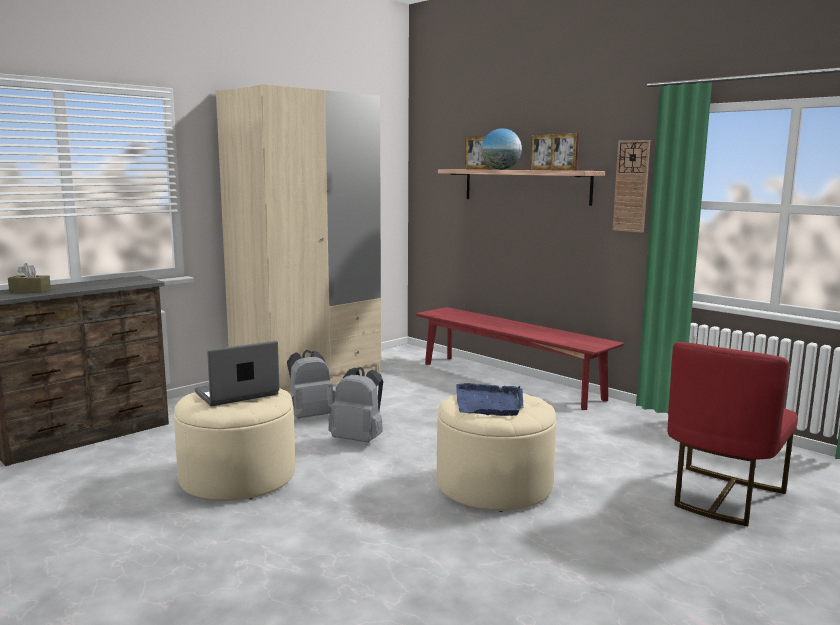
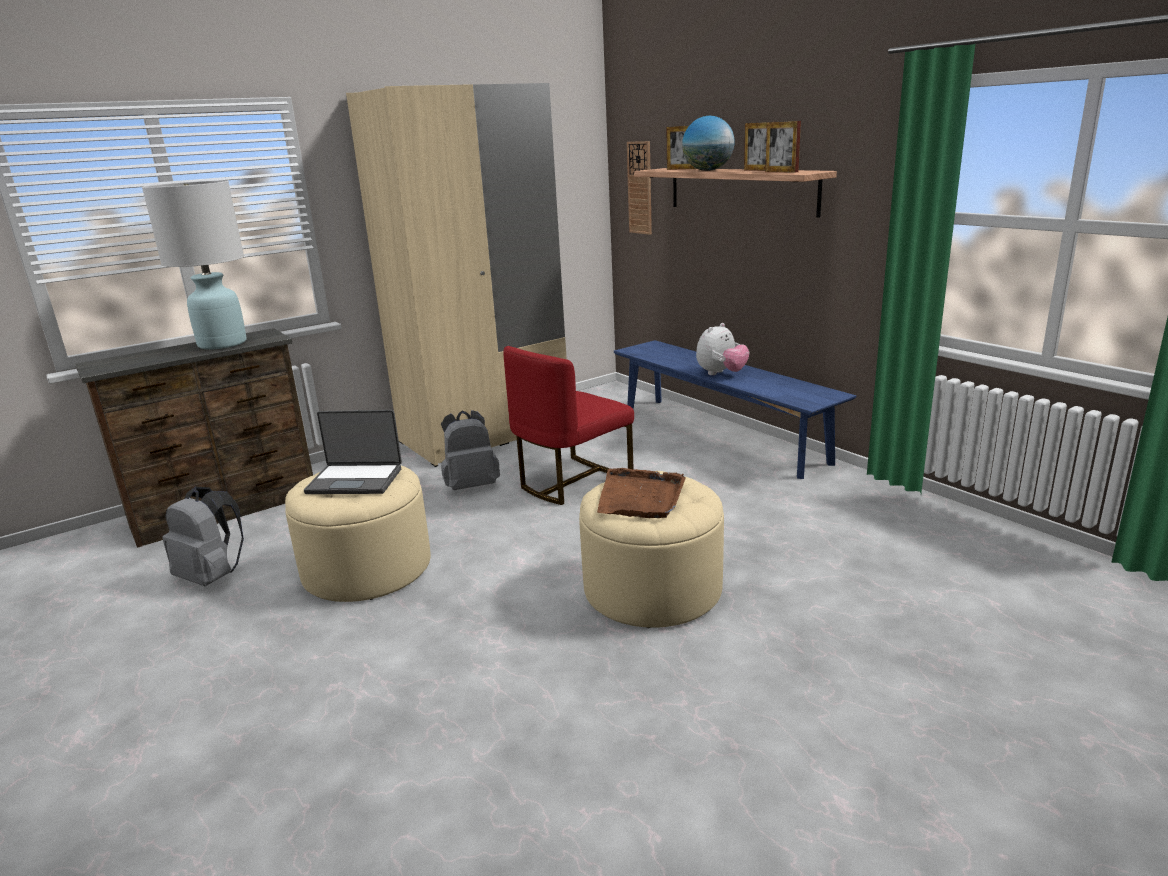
camera: 10 degrees right, 10 degrees up
(30, 290) = (141, 357): brown tissue box -> none
(101, 283) = (222, 343): none -> white table lamp
(237, 394) = (355, 480): laptop -> laptop turned 150 degrees counterclockwise
(359, 440) = (516, 519): grey backpack -> grey backpack (212, 577)
(489, 403) = (640, 497): blue tray -> brown tray
(509, 380) = (720, 434): red bench -> blue bench
(512, 328) = (721, 374): none -> plush toy
(631, 186) = (869, 192): wall clock -> wall clock (640, 188)
(722, 497) = (936, 616): red chair -> red chair (571, 481)

